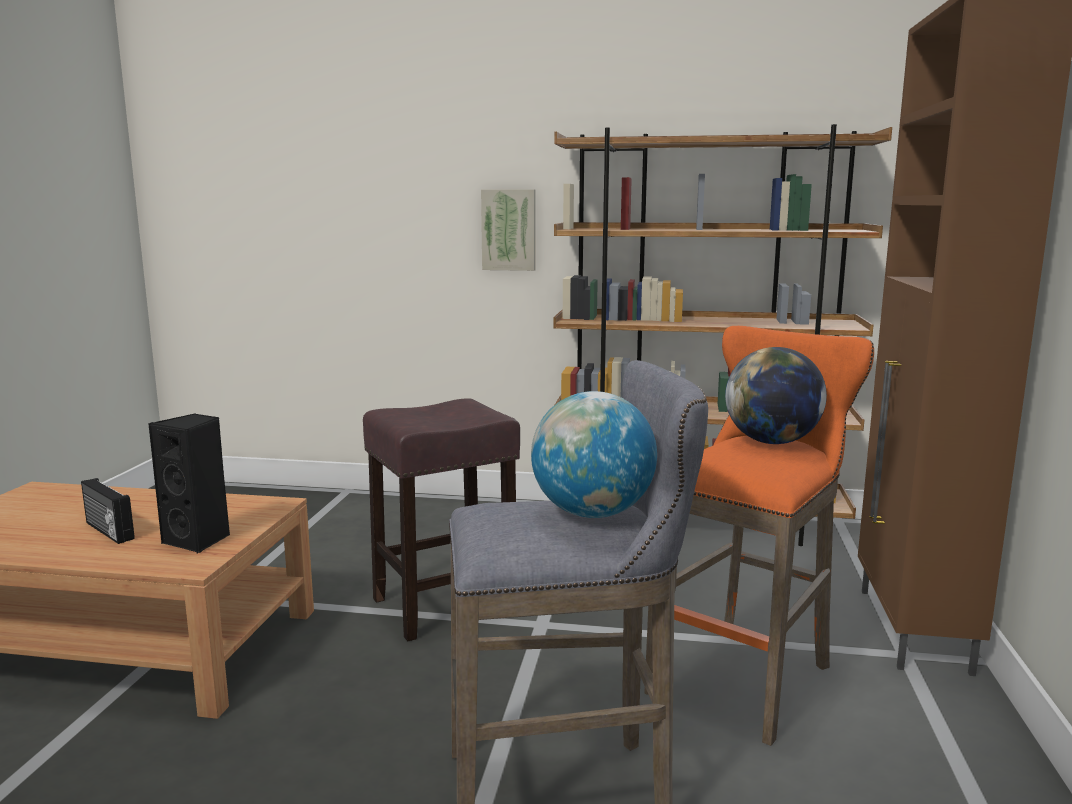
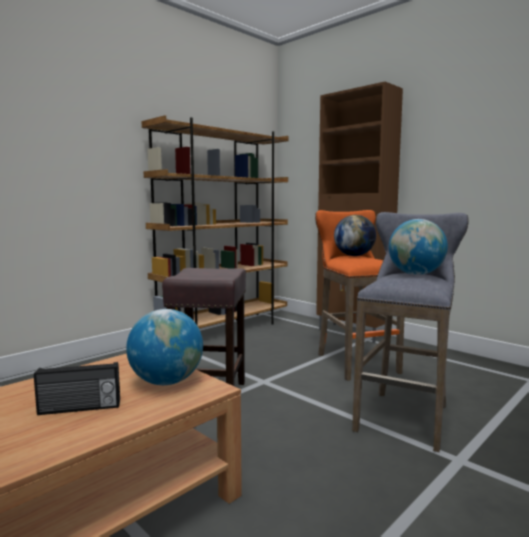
camera: 55 degrees left, 5 degrees down
(199, 540) = (166, 382): black speaker -> globe
(509, 230) = (108, 175): picture -> none

